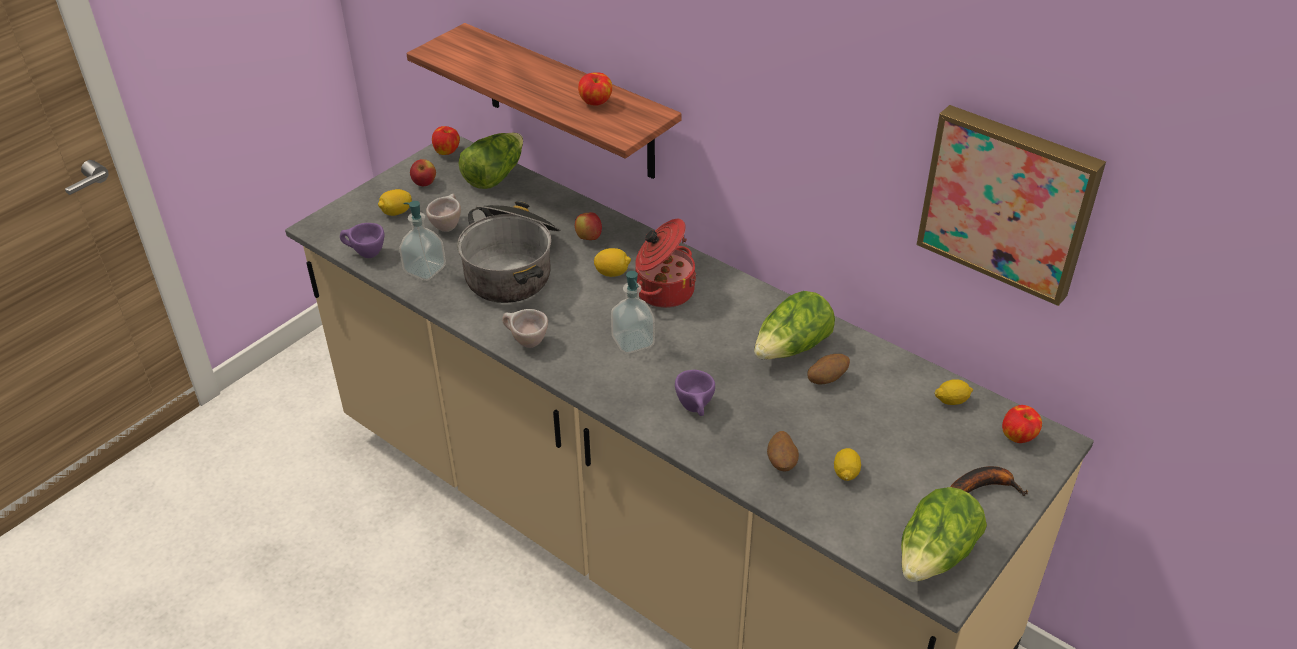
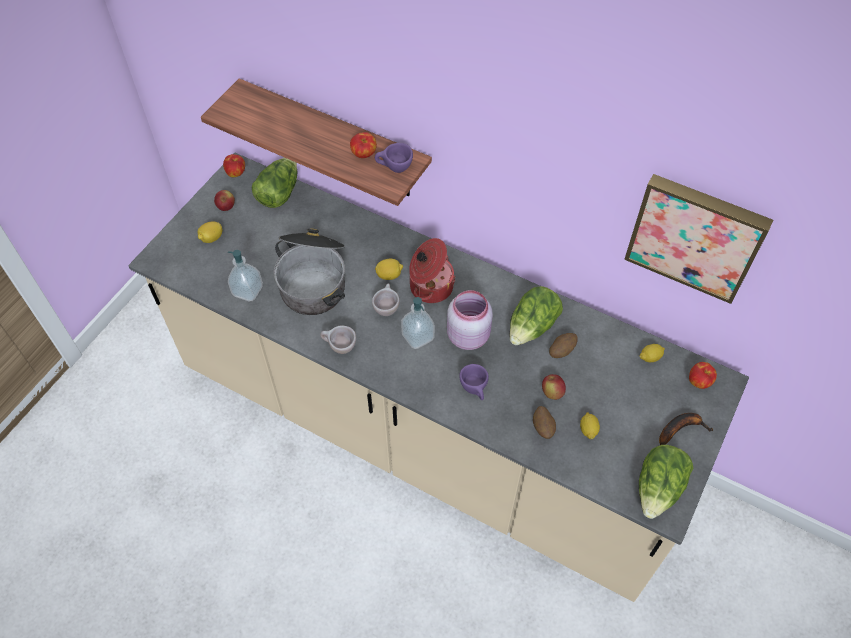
camera: 10 degrees left, 15 degrees up
(364, 254) = (197, 282): purple cup -> purple cup (394, 169)
(447, 225) = (254, 245): beige cup -> beige cup (386, 308)
(588, 238) = (364, 244): apple -> apple (552, 392)
(701, 347) = (468, 335): none -> pink jar

